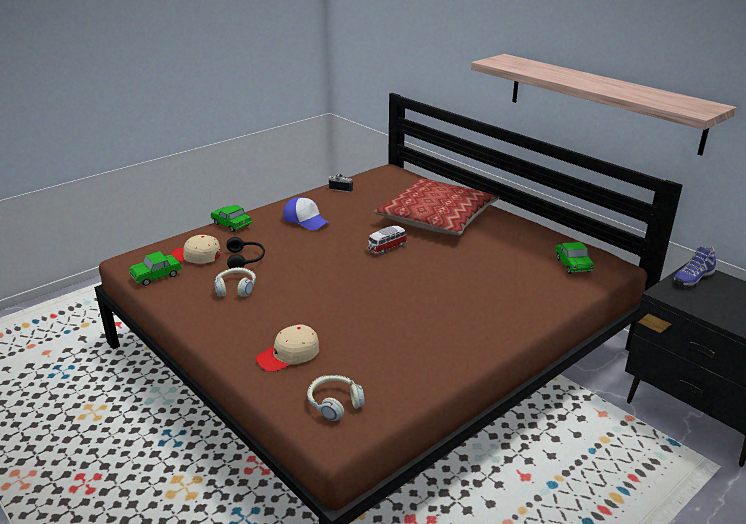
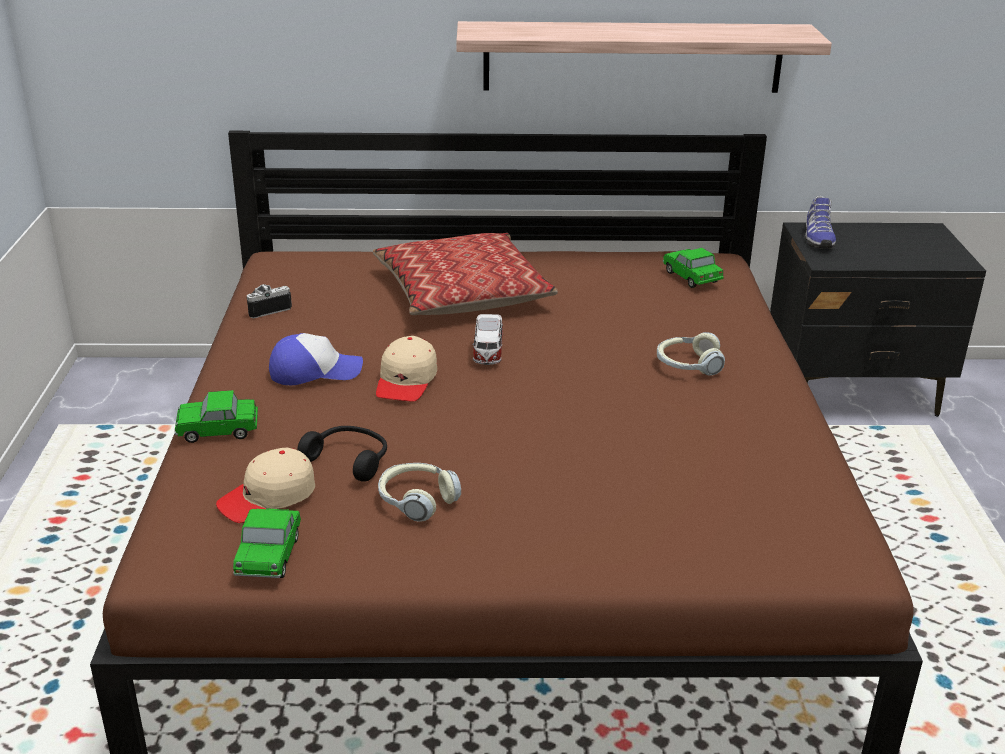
camera: 50 degrees left, 0 degrees up
(289, 355) = (647, 527): beige cap -> beige cap (406, 381)
(334, 403) = (788, 536): headphones -> headphones (688, 365)
(572, 265) = (691, 277): toy car -> toy car turned 150 degrees counterclockwise

